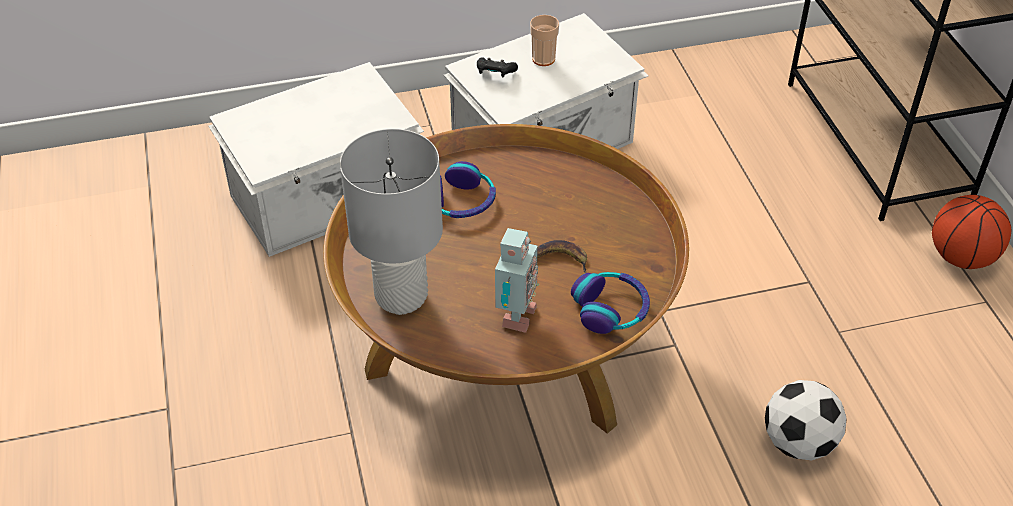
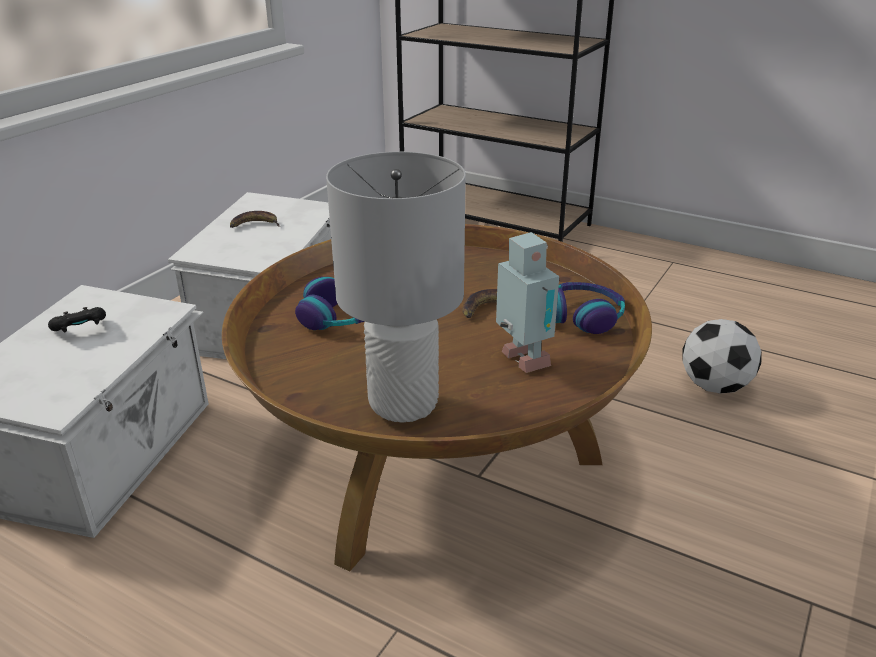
camera: 45 degrees left, 15 degrees down
(495, 74) = (225, 246): black game controller -> black game controller (80, 330)
(543, 59) = (254, 224): cup -> banana
(960, 257) = (627, 250): basketball -> none

